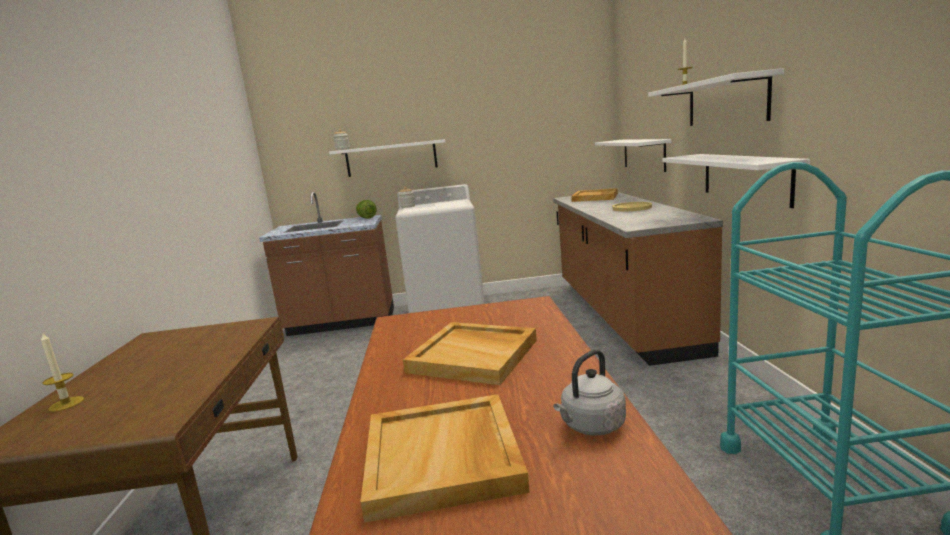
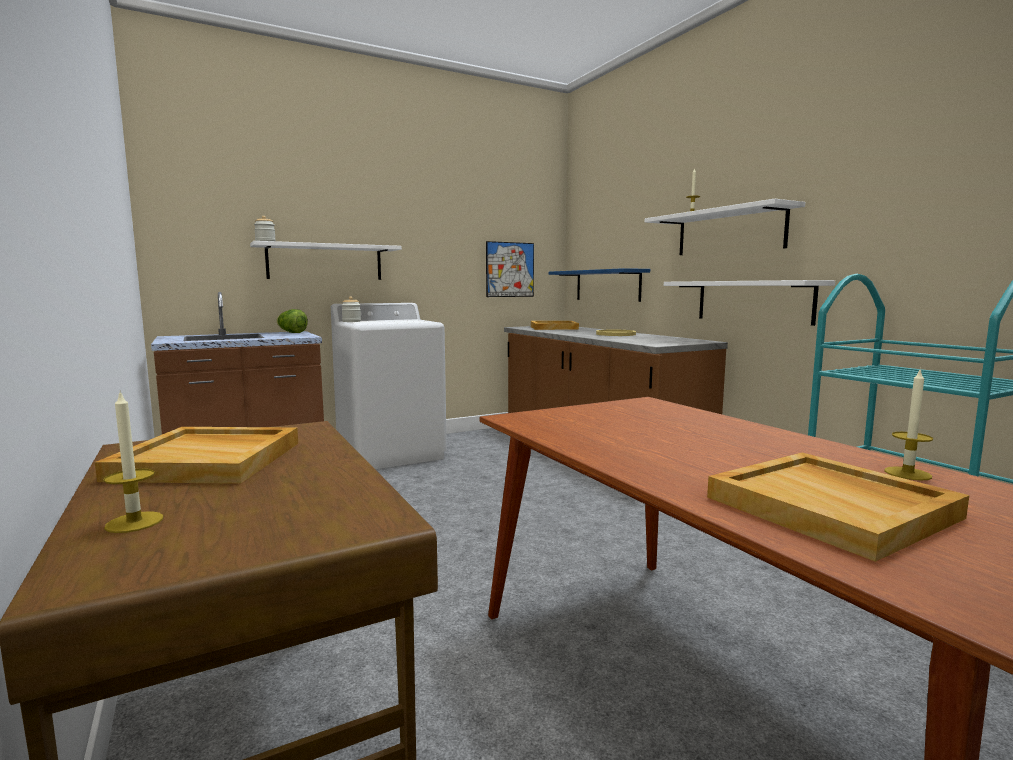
camera: 25 degrees left, 5 degrees down
(474, 355) = (677, 438): beige tray -> beige tray (210, 460)
(557, 144) = (510, 269): none -> picture
(591, 426) = (907, 473): grey kettle -> candle
(643, 154) = (607, 285): white shelf -> blue shelf

